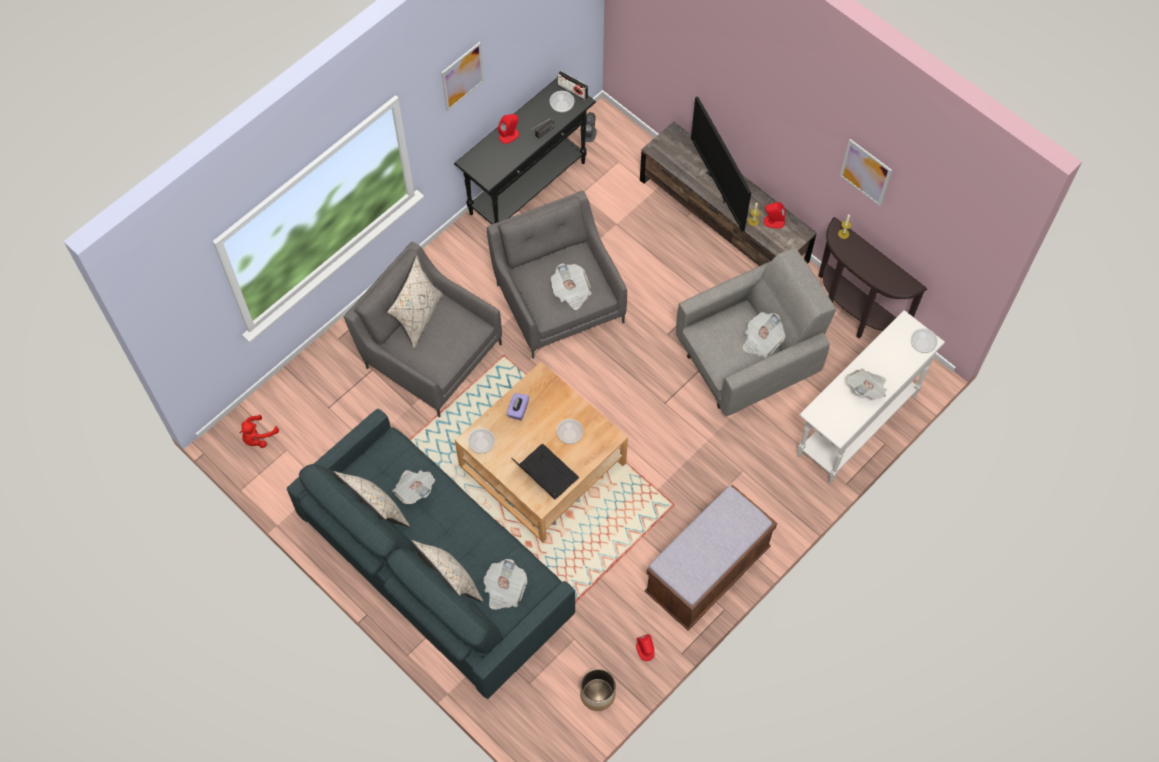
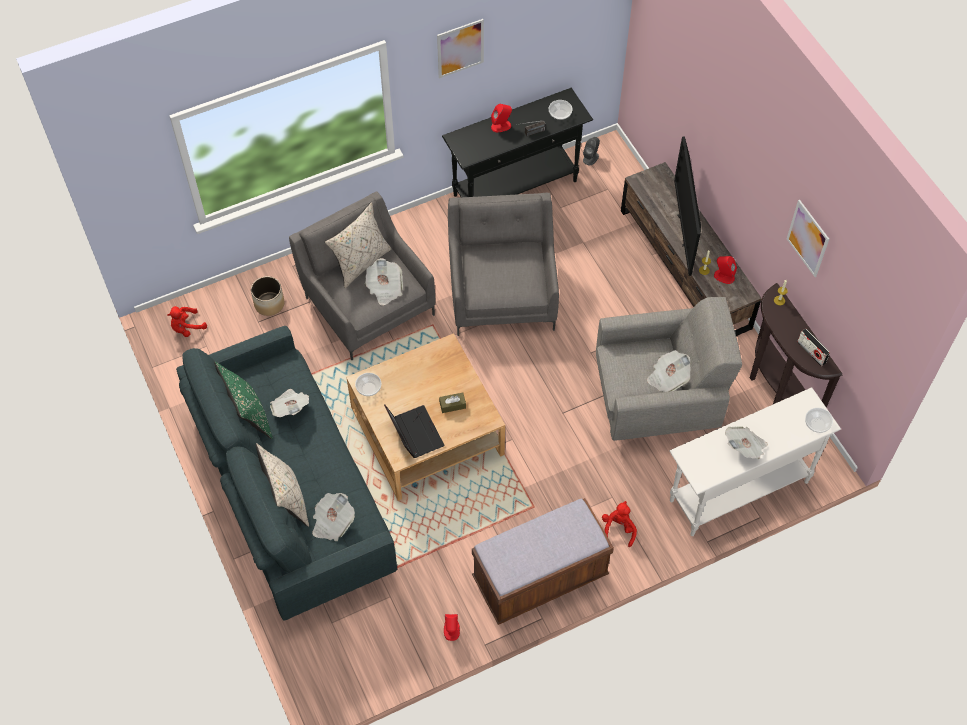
camera: 20 degrees right, 5 degrees down
(376, 511) = (248, 416): beige pillow -> green pillow
(518, 410) = (414, 369): purple tissue box -> none
(570, 434) = (452, 405): bowl -> brown tissue box
(571, 292) = (508, 282): newspaper -> newspaper (385, 288)
(572, 91) = (575, 104): radio -> radio (811, 352)
(597, 694) = (390, 654): planter -> planter (269, 304)
(761, 499) = (618, 529): none -> red plush toy

